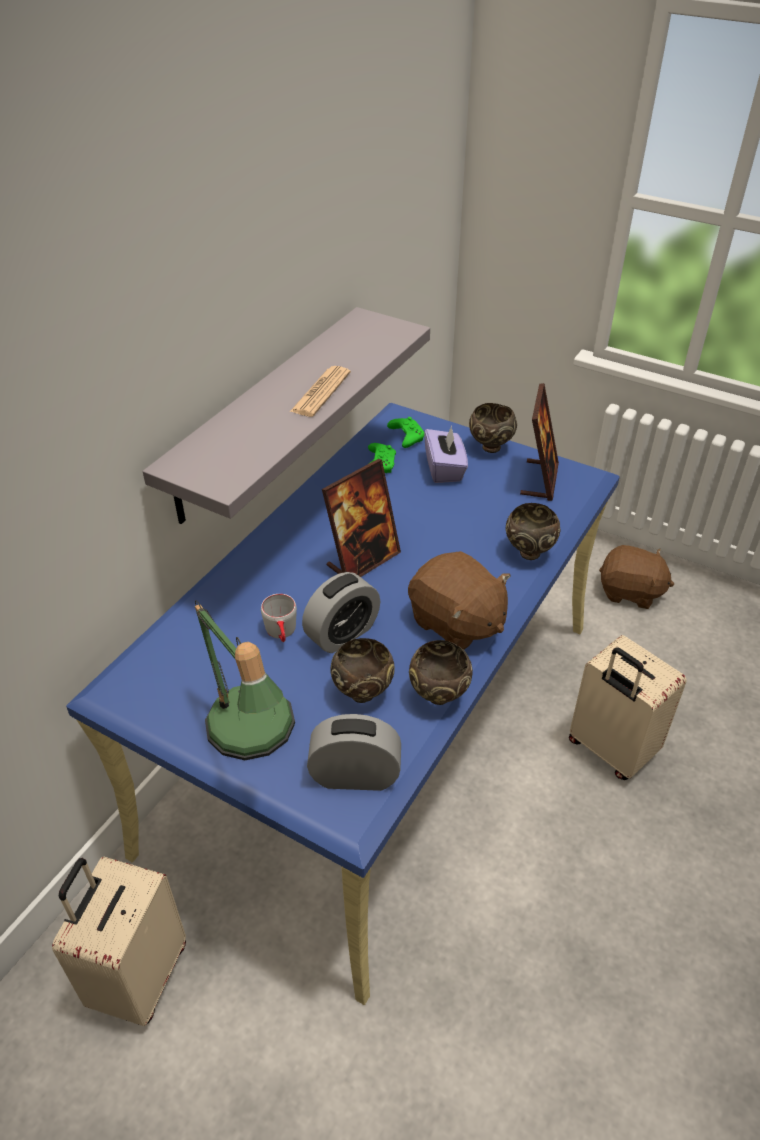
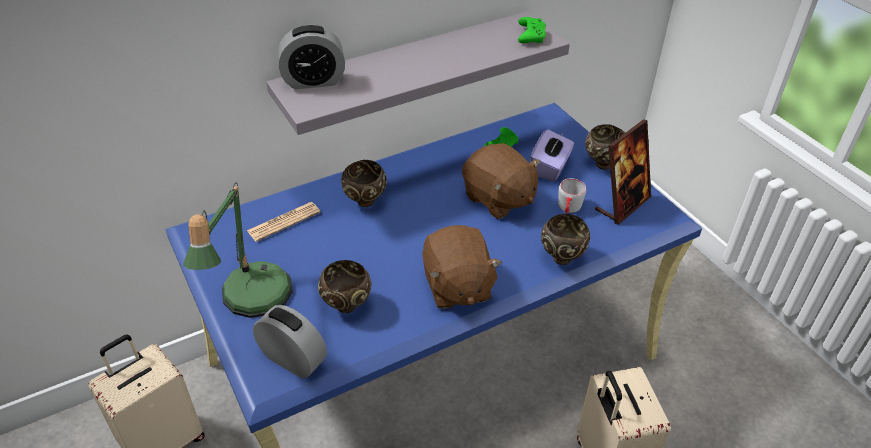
camera: 30 degrees right, 0 degrees up
(282, 633) = (329, 240): grey mug -> grey mug (568, 209)
(320, 392) = (435, 66): newspaper -> newspaper (284, 222)
(342, 633) = (369, 258): alarm clock -> alarm clock (313, 81)
(363, 560) = (428, 212): picture frame -> none
(406, 437) = (540, 132): green game controller -> green game controller (530, 36)
(438, 697) = (397, 334): brown bowl -> brown bowl (365, 202)
(630, 592) = (724, 346): brown plush toy -> brown plush toy (498, 199)

